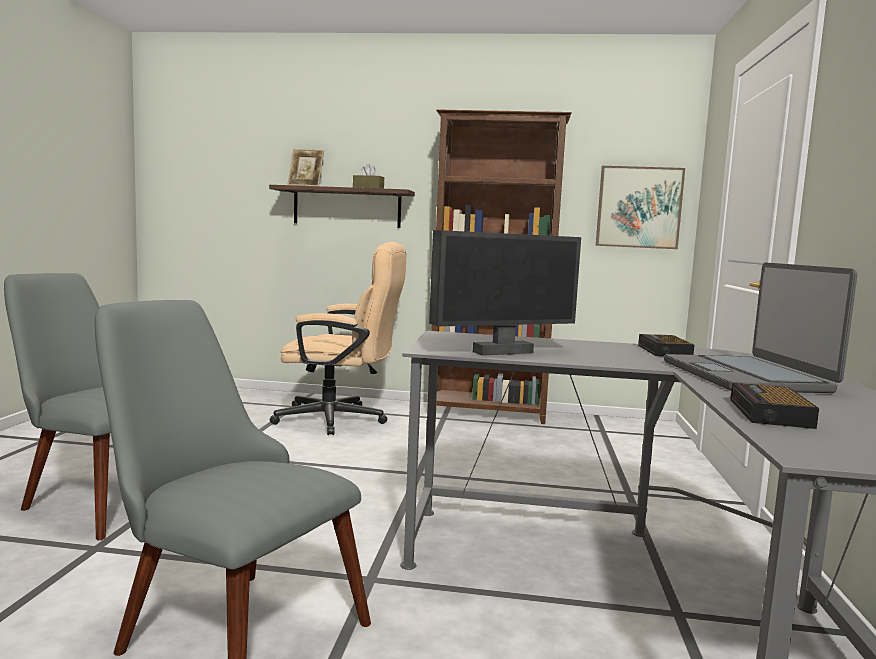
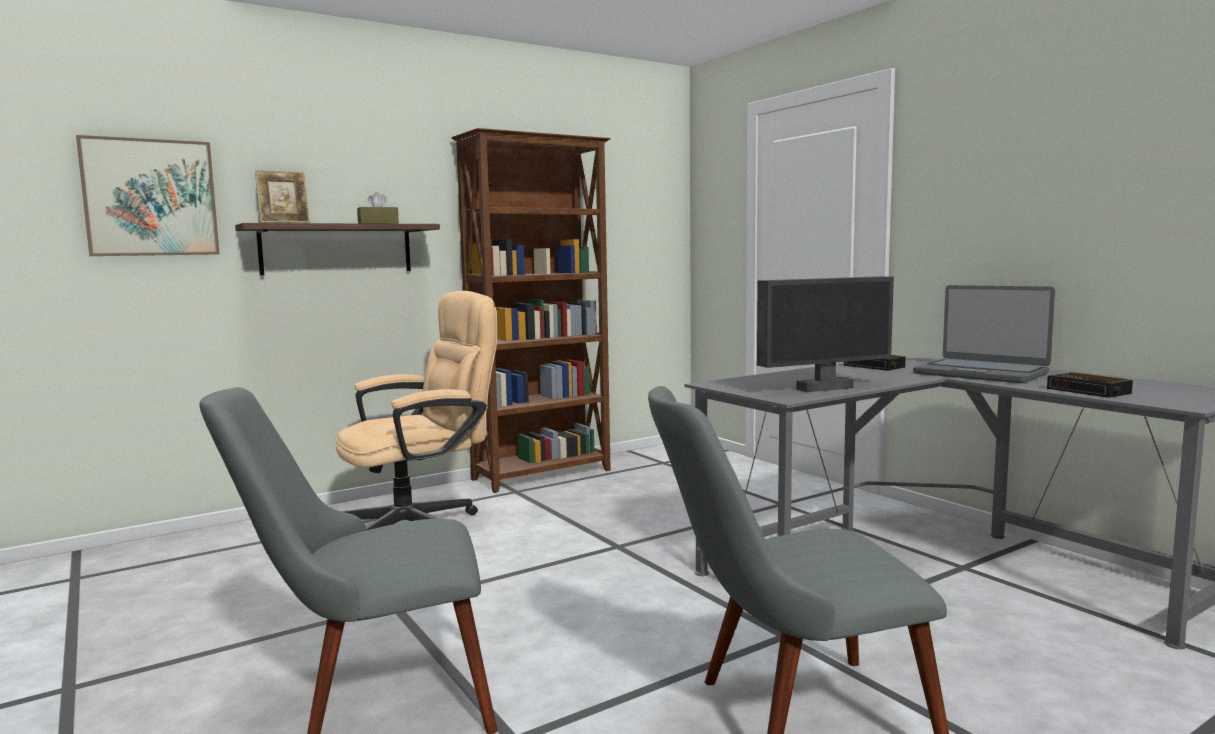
camera: 40 degrees left, 0 degrees up
(501, 352) = (823, 388): monitor -> monitor turned 45 degrees clockwise
(638, 207) = (646, 234): picture -> picture (150, 198)

